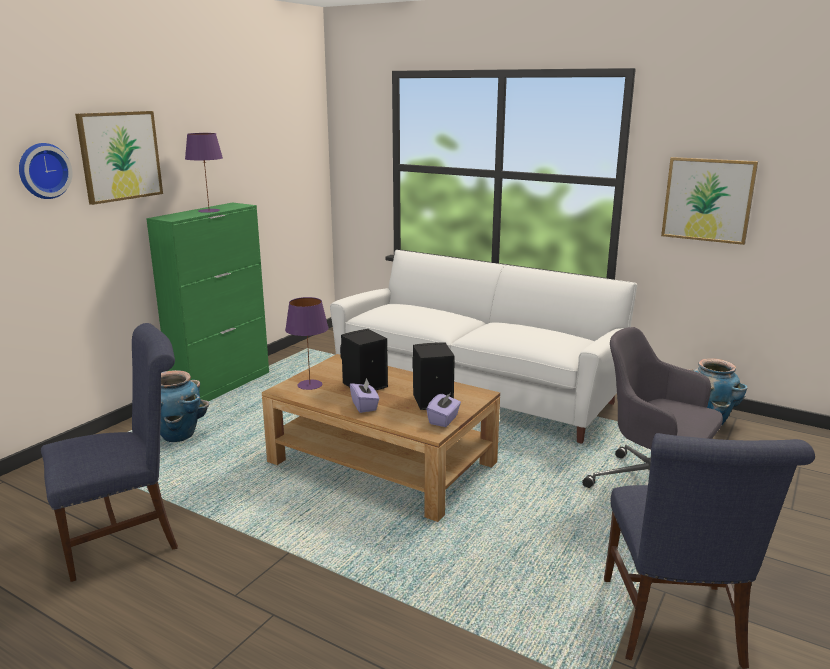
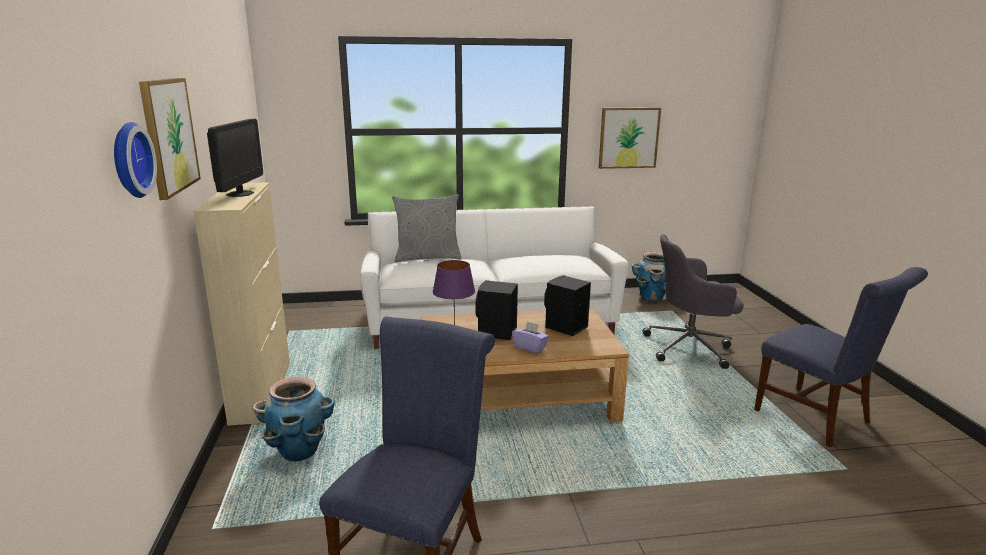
camera: 40 degrees left, 0 degrees up
(209, 210) = (240, 194): purple table lamp -> monitor
(222, 386) = (262, 391): green cabinet -> beige cabinet
(422, 304) = (427, 257): none -> grey pillow
(444, 420) = (600, 337): purple tissue box -> none

